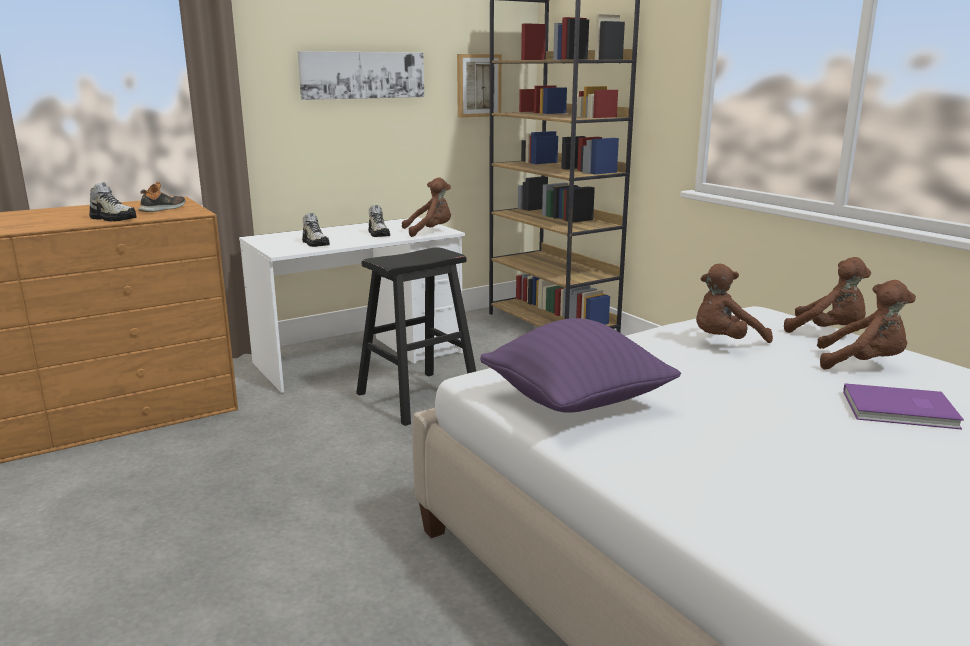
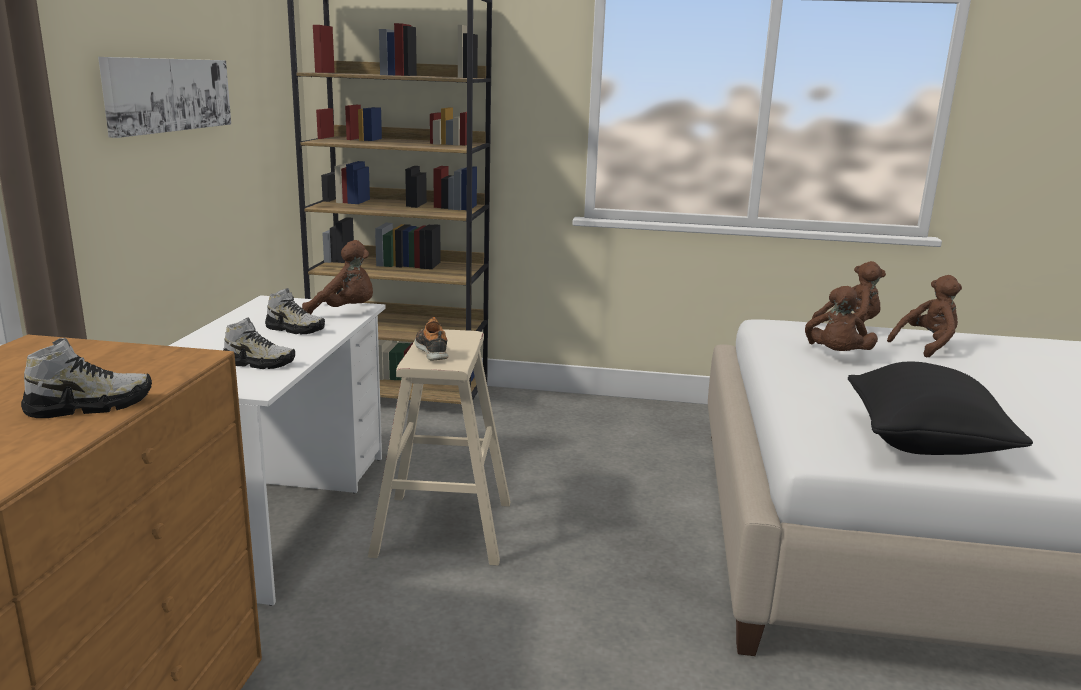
camera: 50 degrees left, 0 degrees up
(164, 209) = (101, 365): shoe -> shoe (432, 351)
(418, 397) = (443, 528): black stool -> beige stool
(430, 232) = (345, 312): brown plush toy -> brown plush toy turned 75 degrees clockwise
(478, 85) = (266, 105): picture -> none
(576, 403) = (924, 444): purple pillow -> black pillow
(901, 411) = (1020, 372): purple book -> none

